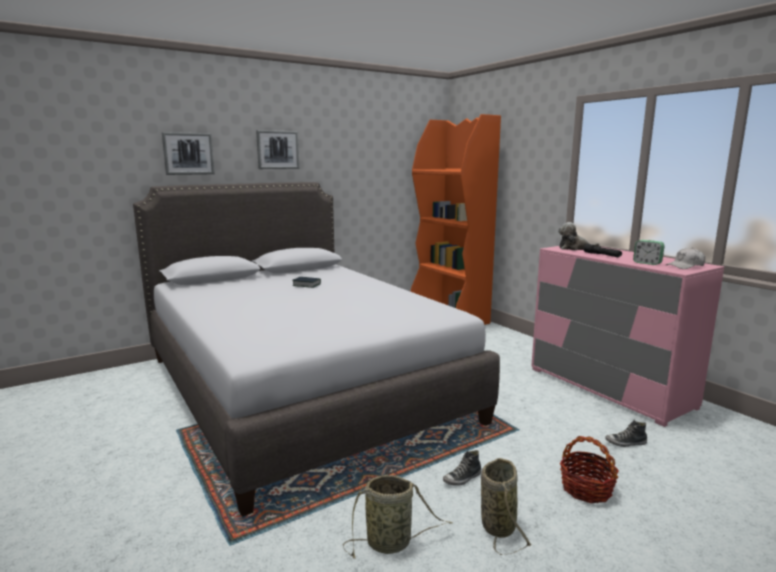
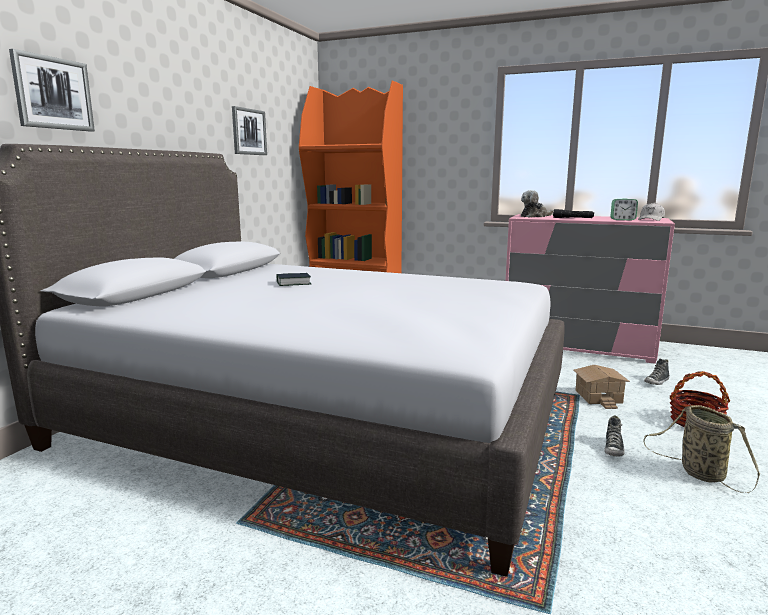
camera: 35 degrees left, 0 degrees up
(277, 150) = (167, 103): picture -> picture (248, 132)
(392, 542) = (666, 526): basket -> none
(536, 437) = (599, 396): none -> toy house

